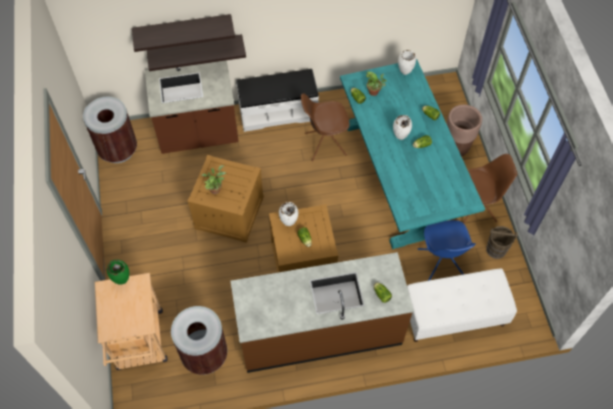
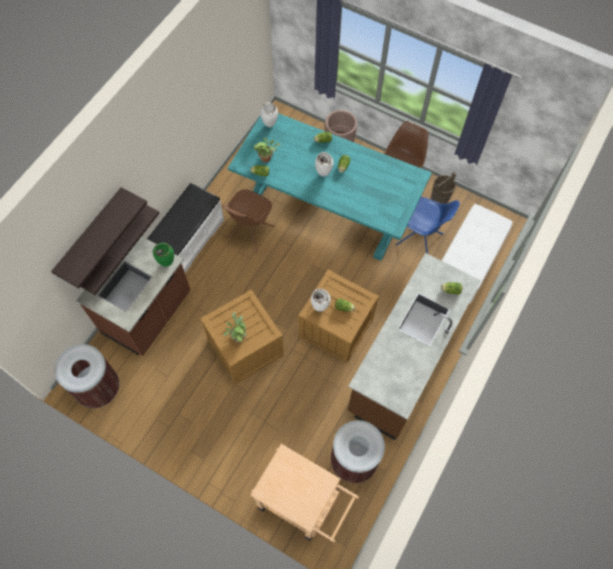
camera: 50 degrees left, 5 degrees up
(123, 281) = (270, 470): green vase -> green vase (167, 263)

